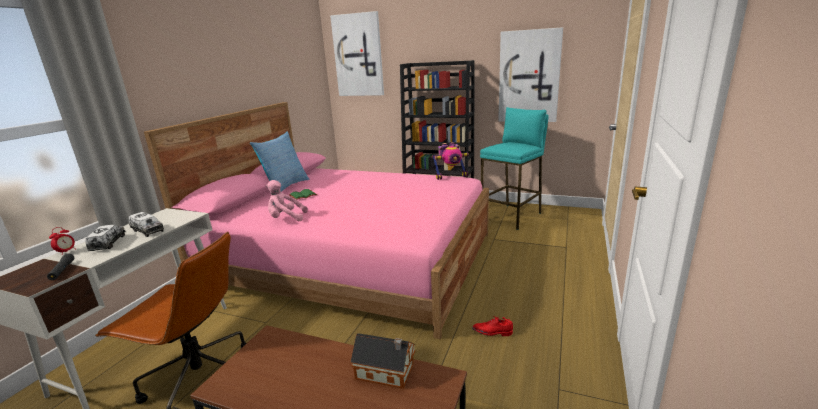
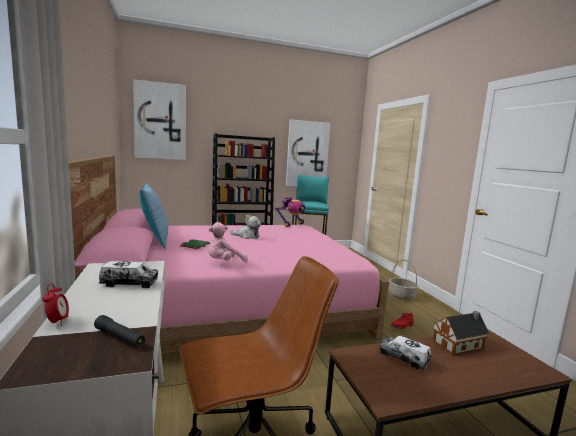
camera: 40 degrees left, 10 degrees down
(108, 243) = (106, 302): toy truck -> toy truck (403, 358)
(367, 189) = (247, 236): none -> plush toy
(562, 294) = (402, 296): none -> basket

